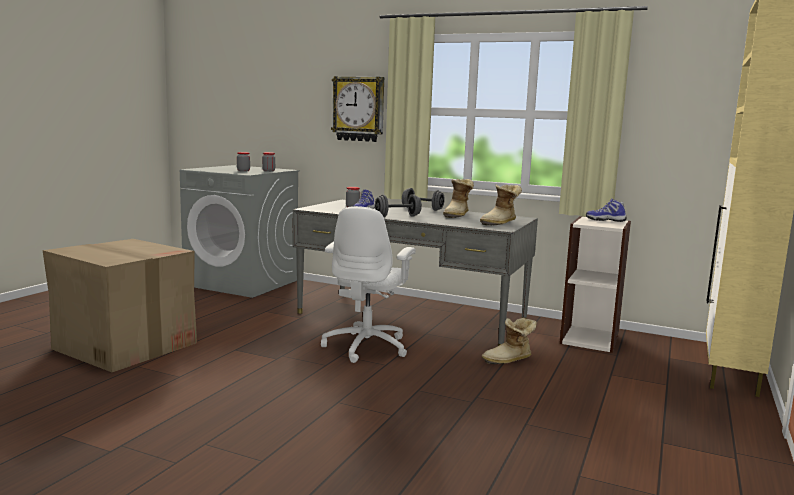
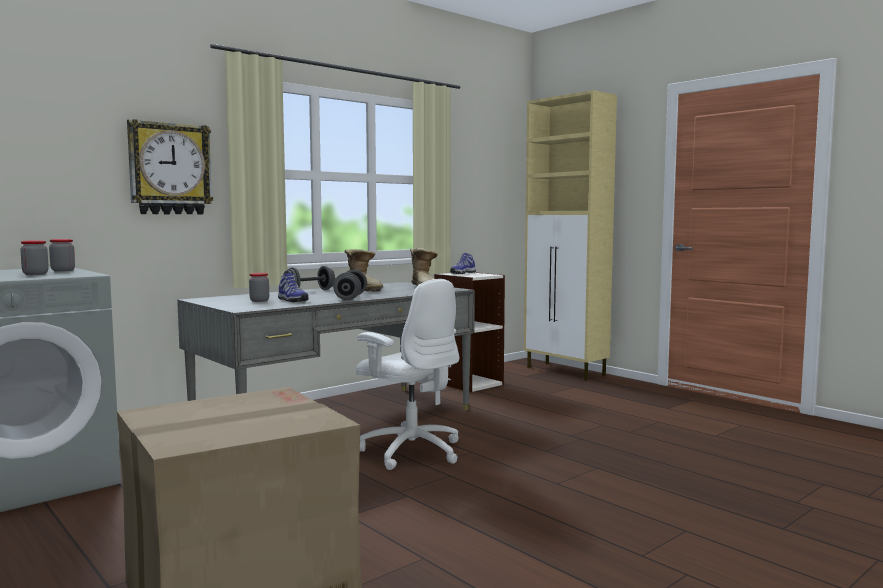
camera: 65 degrees left, 5 degrees down
(509, 360) = (496, 412): boot -> none

